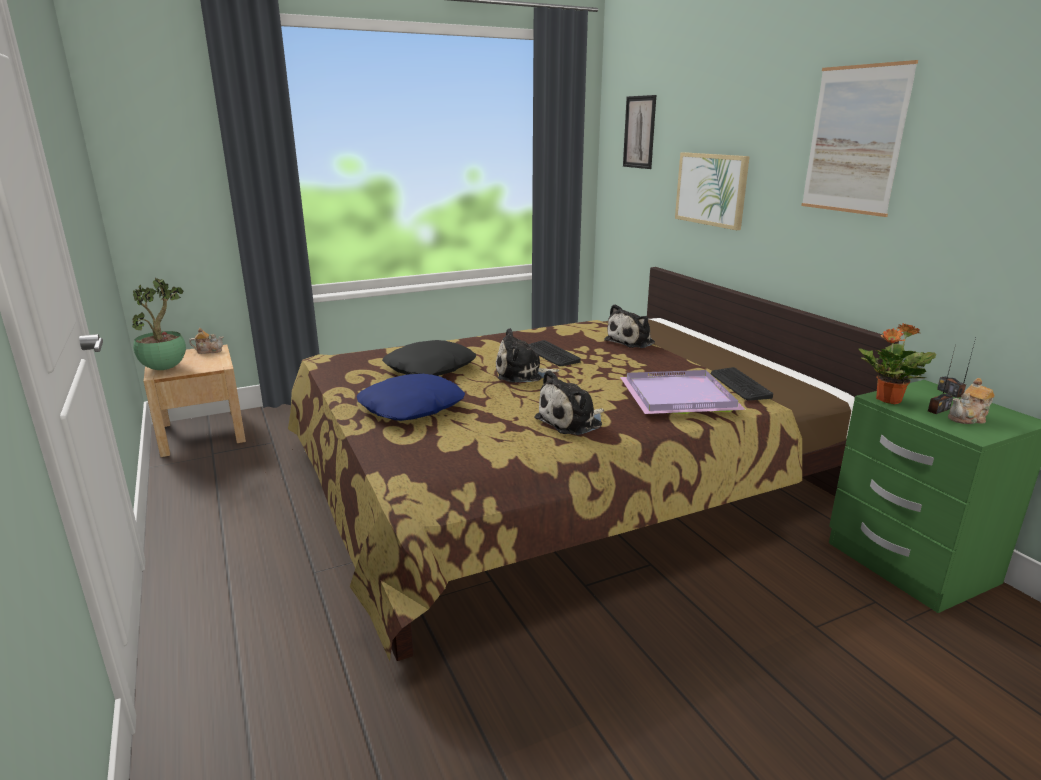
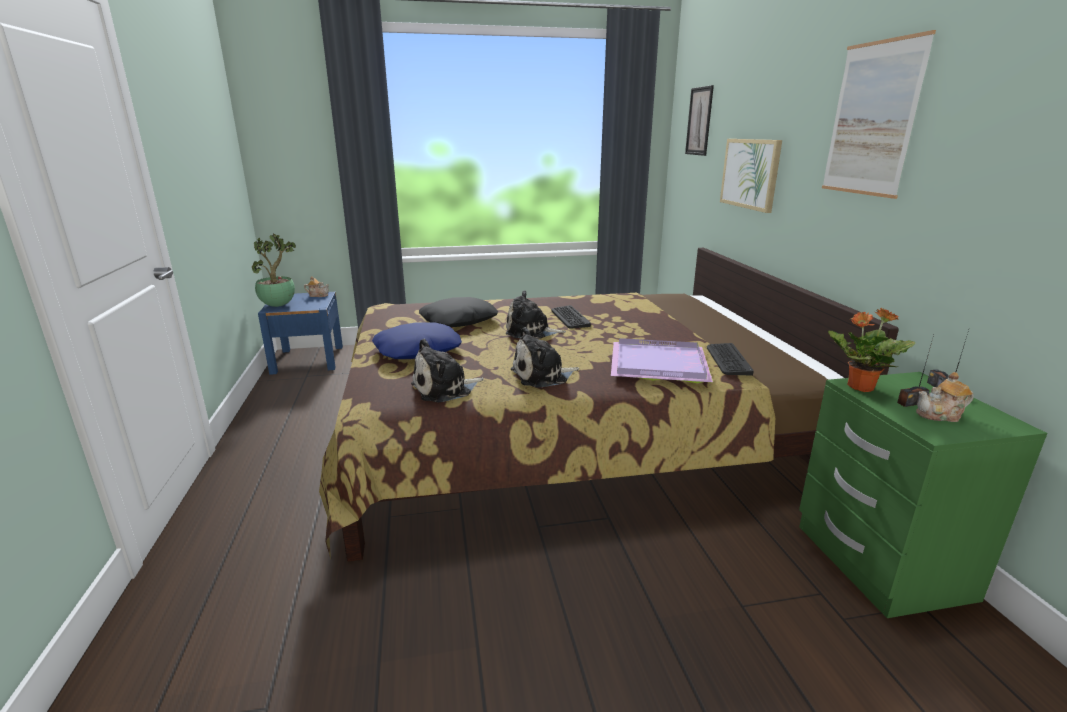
camera: 15 degrees right, 0 degrees up
(202, 433) = (308, 359): beige nightstand -> blue nightstand
(632, 341) = (653, 313): plush toy -> plush toy (445, 389)

